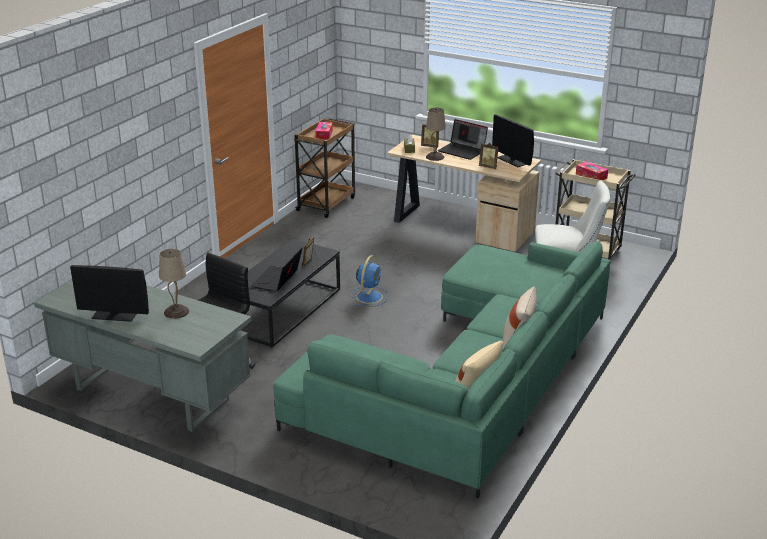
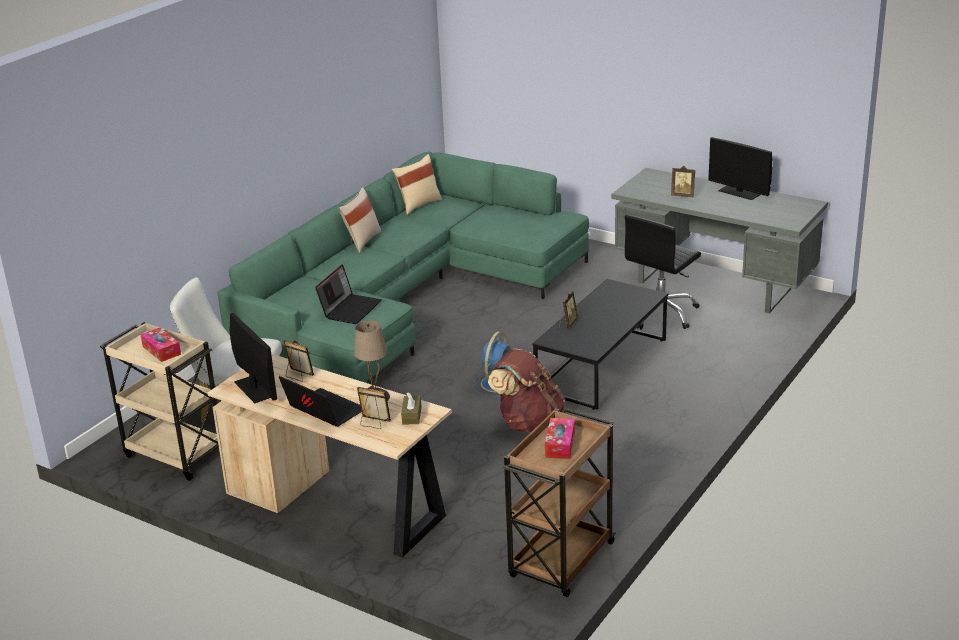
camera: 175 degrees left, 0 degrees up
(114, 315) = (739, 192): monitor -> monitor turned 150 degrees counterclockwise
(176, 312) = (683, 195): beige table lamp -> picture frame
(277, 280) = (604, 305): laptop -> laptop (350, 309)
(344, 270) = (528, 422): none -> brown backpack

